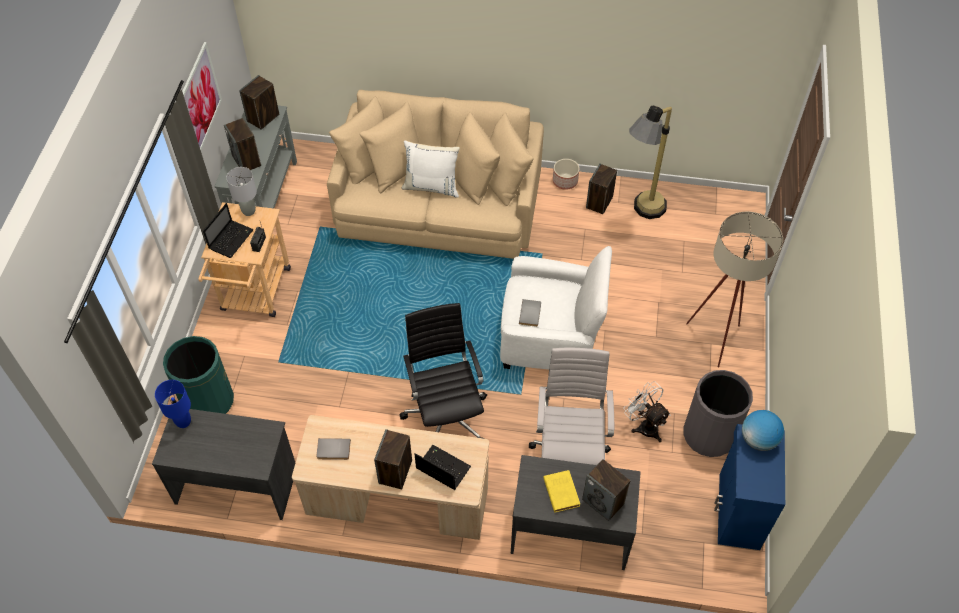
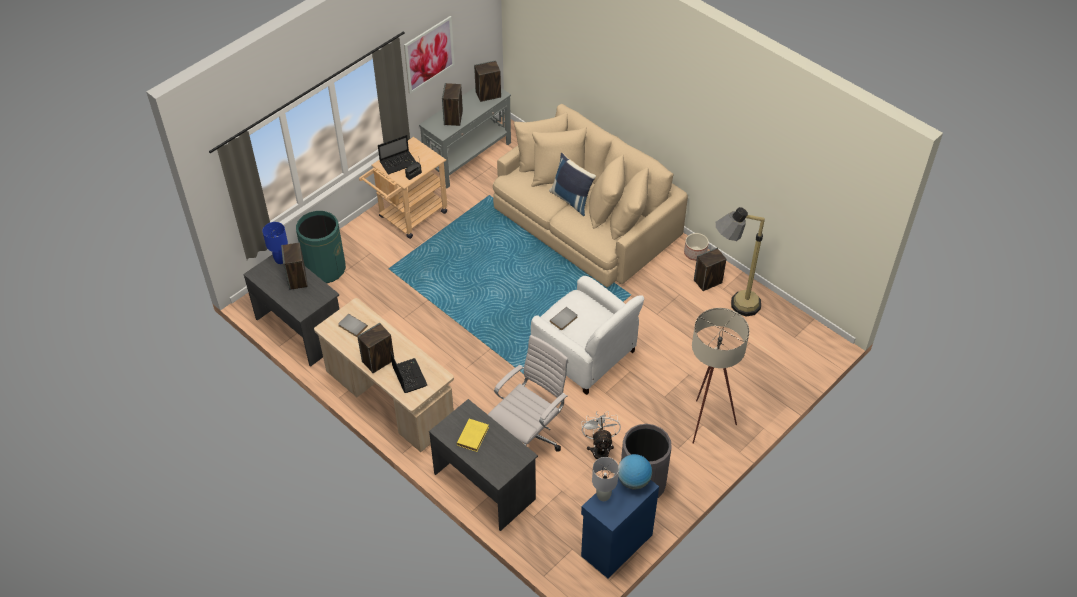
camera: 35 degrees right, 5 degrees down
(249, 211) = (425, 151): grey table lamp -> grey table lamp (603, 496)
(432, 186) = (572, 199): white pillow -> blue pillow
(446, 415) = (468, 363): black office chair -> none
(603, 502) = (495, 458): speaker -> speaker (297, 279)

